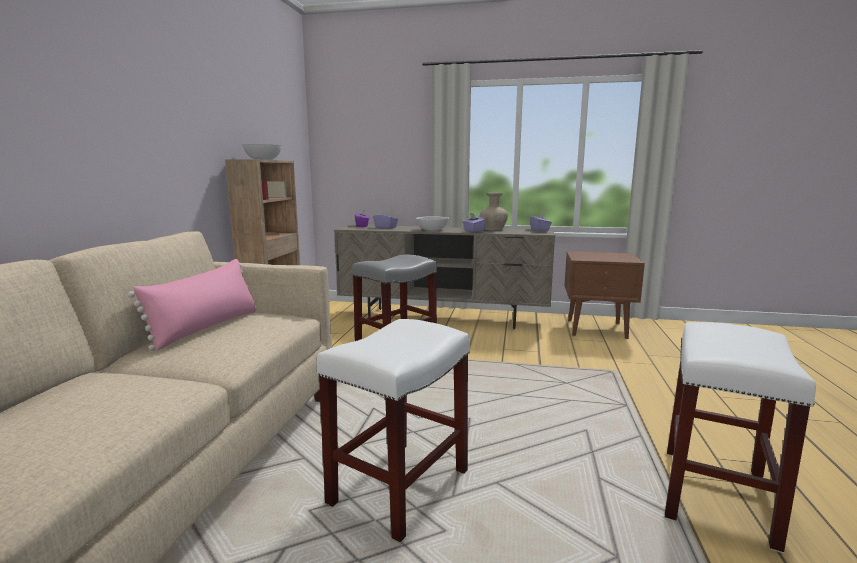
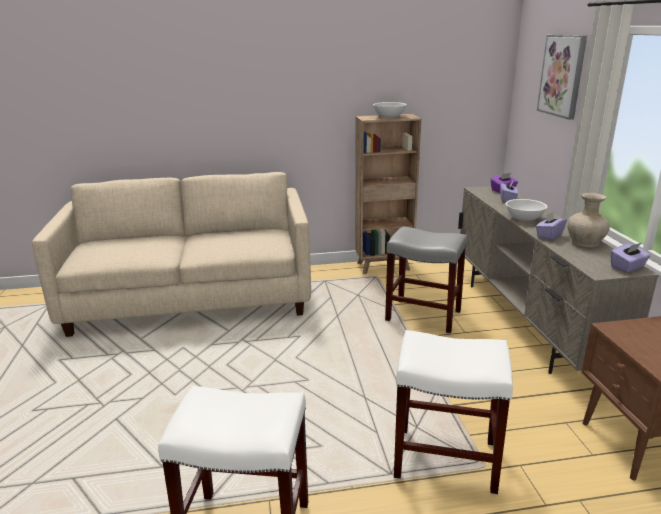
camera: 70 degrees right, 10 degrees up
(206, 328) = (240, 235): pink pillow -> none
(386, 123) = (562, 75): none -> picture
(400, 486) = (213, 370): white stool -> white stool (446, 459)

